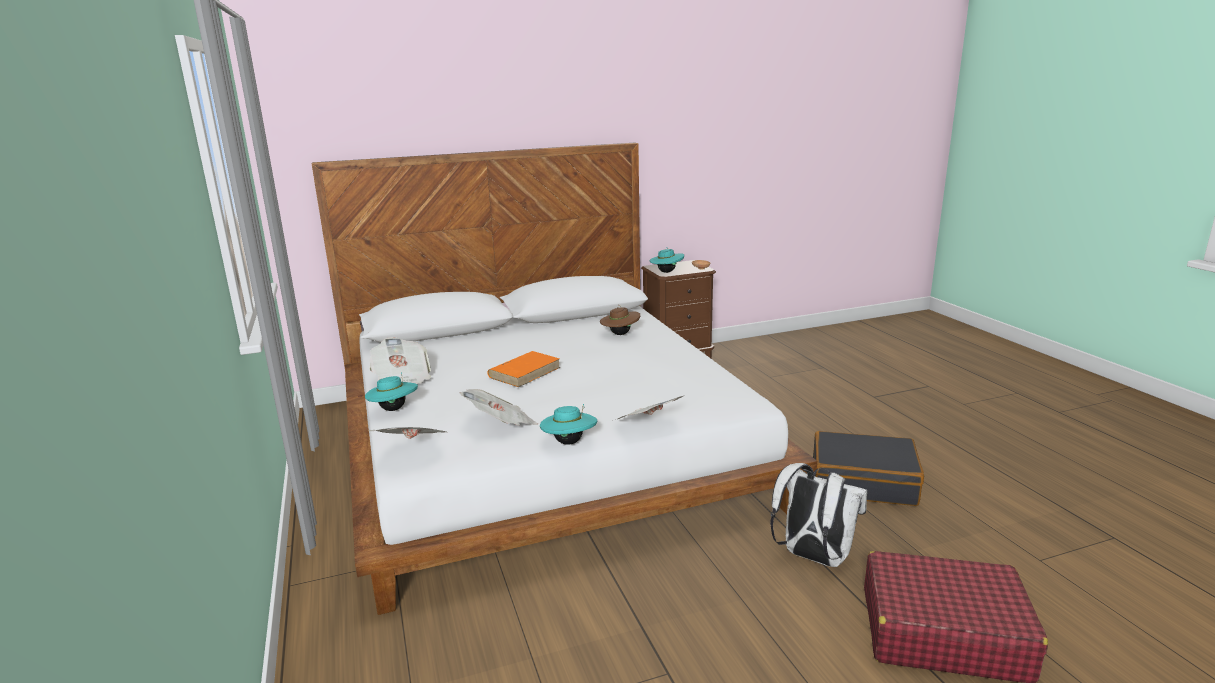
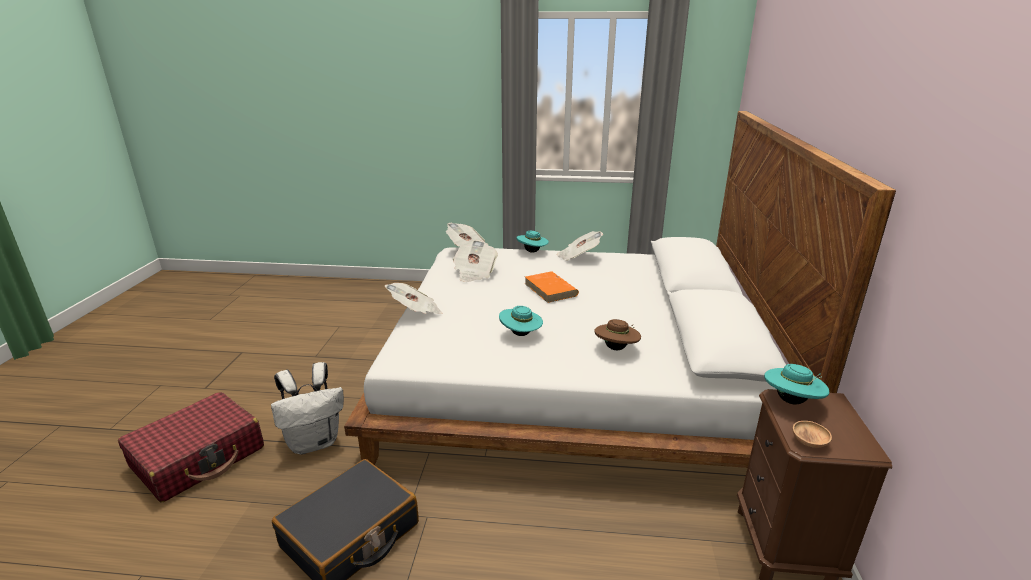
camera: 115 degrees right, 5 degrees up
(569, 442) = (428, 286): turquoise hat -> turquoise hat (521, 334)

